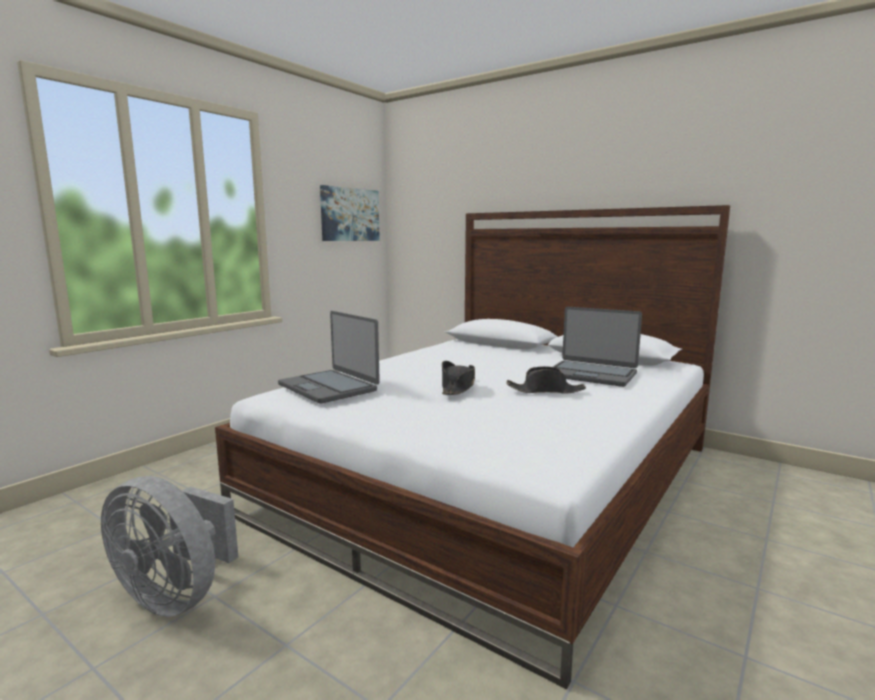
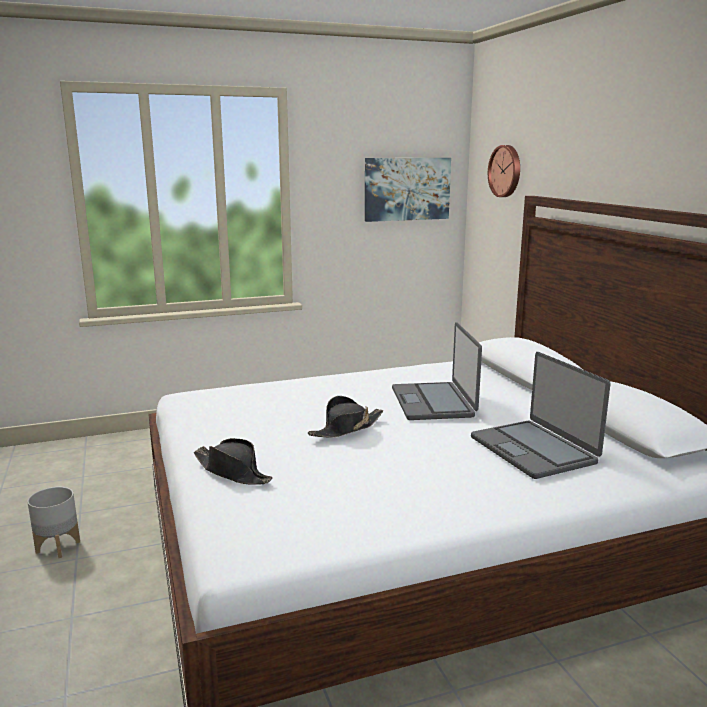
camera: 35 degrees right, 5 degrees up
(176, 595) = (58, 547): grey fan -> grey planter
(329, 387) = (236, 399): laptop -> laptop (433, 402)
(433, 199) = (506, 171): none -> wall clock
(545, 390) = (428, 458): black hat -> black hat (232, 472)

